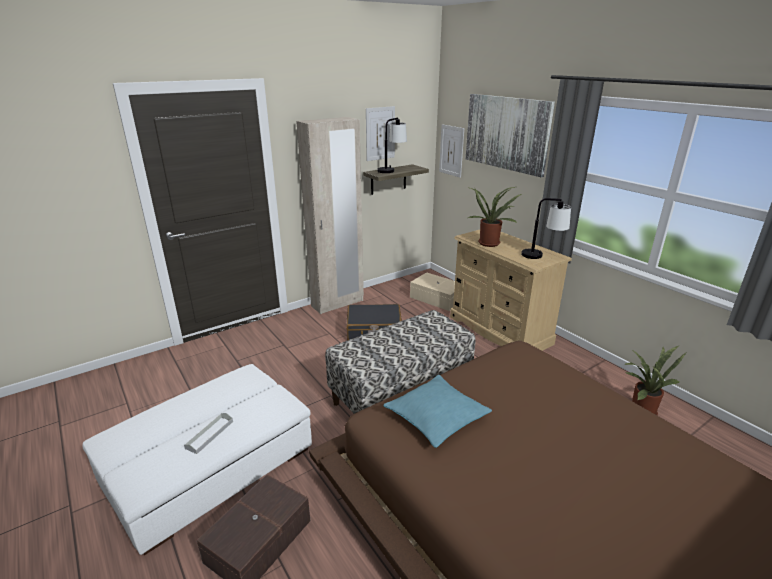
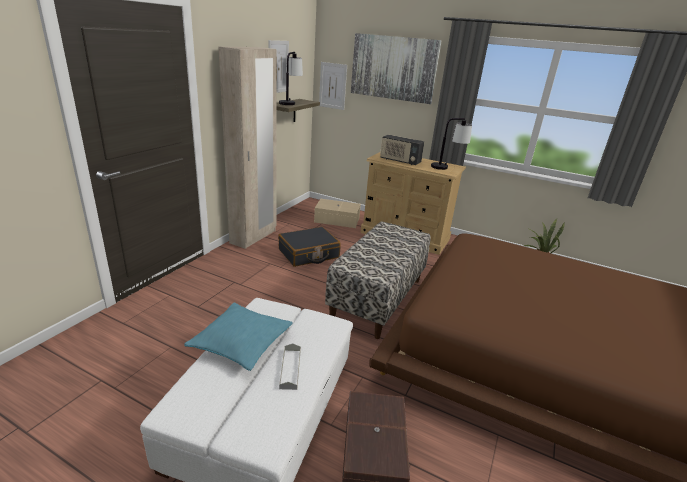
camera: 30 degrees left, 0 degrees up
(436, 417) = (477, 296): turquoise pillow -> turquoise pillow (241, 342)
(490, 243) = (399, 161): potted plant -> radio

